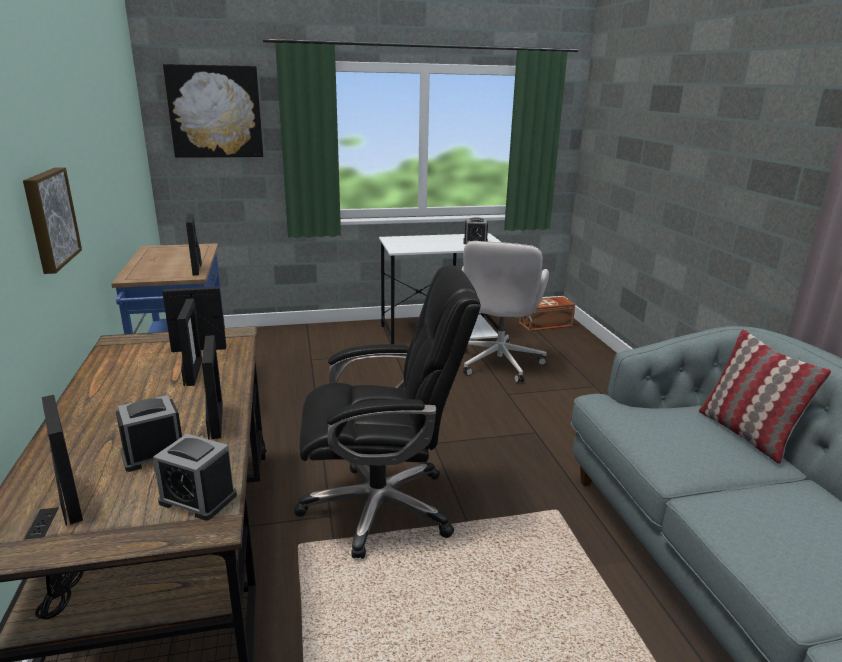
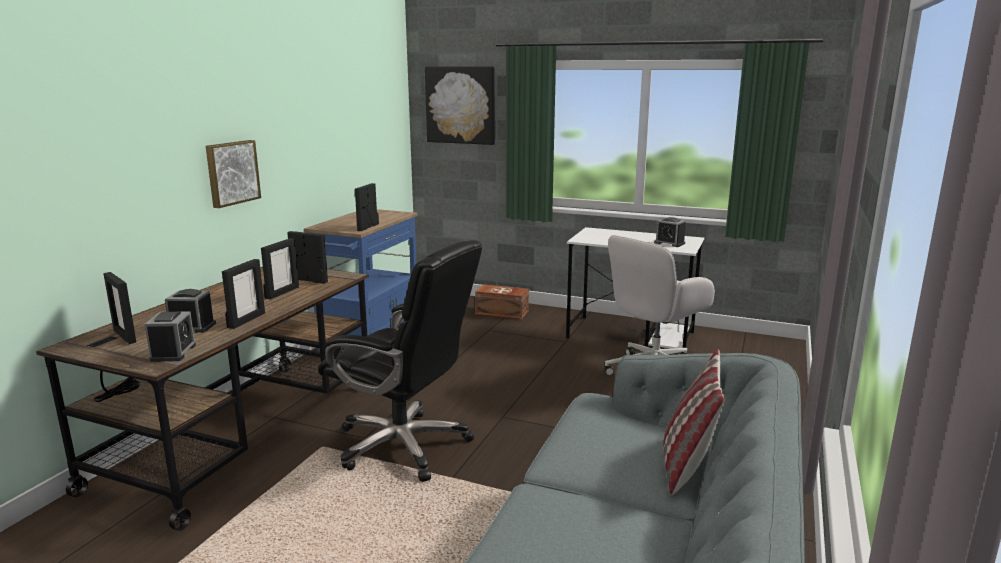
camera: 35 degrees right, 5 degrees down
(69, 500) = (126, 336): picture frame -> picture frame turned 135 degrees clockwise
(198, 499) = (173, 352): alarm clock -> alarm clock turned 150 degrees counterclockwise
(546, 324) = (761, 351): brown storage box -> brown storage box (502, 313)

